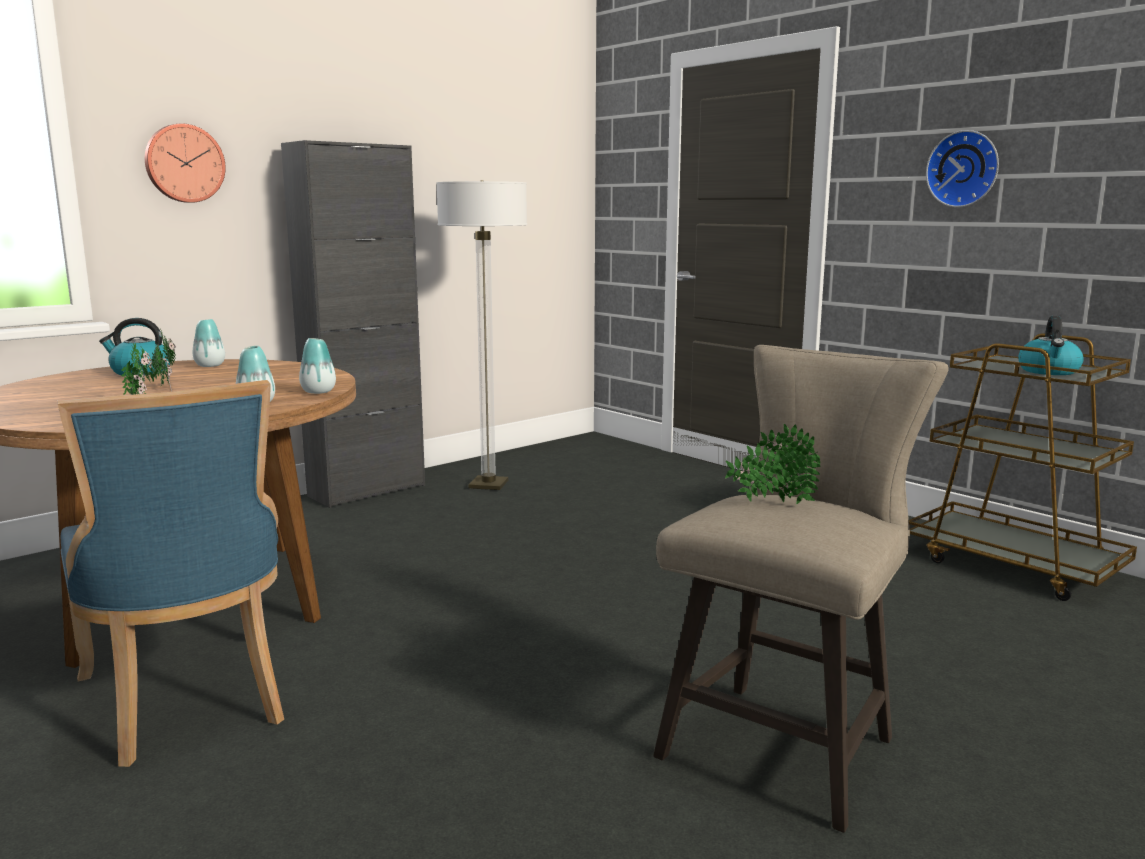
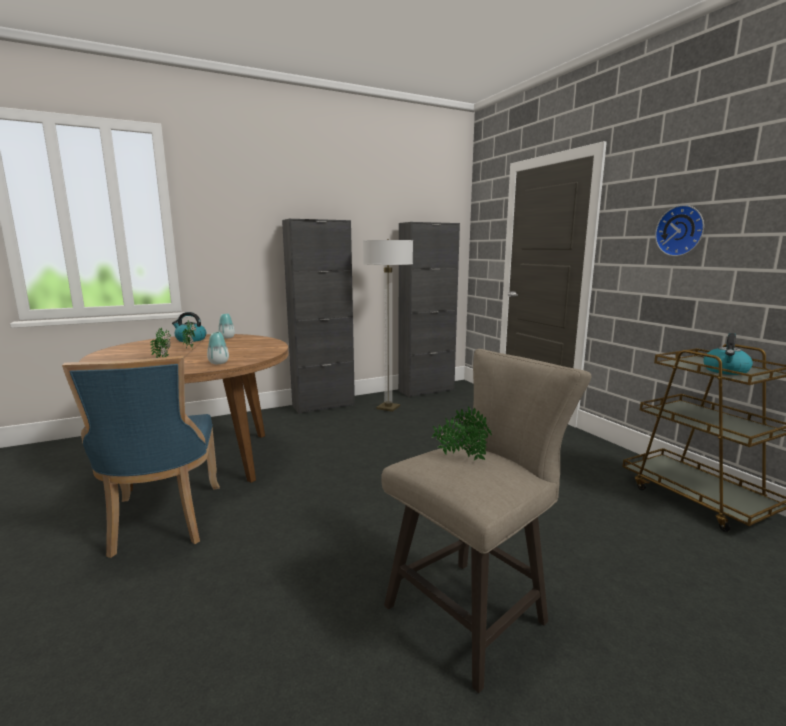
camera: 15 degrees right, 0 degrees up
(184, 163) = (230, 231): wall clock -> none
(318, 391) = (258, 357): vase -> none
(539, 453) = (426, 390): none -> black cabinet

